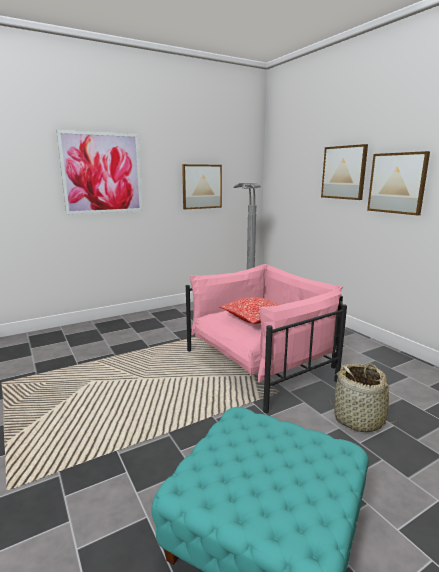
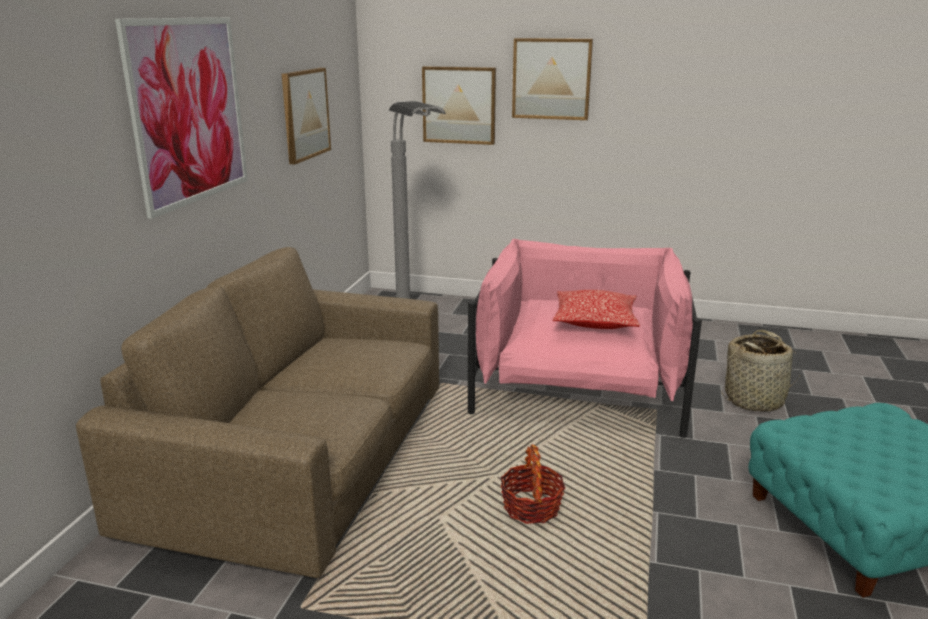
camera: 45 degrees left, 5 degrees up
(104, 338) = (301, 456): none -> brown sofa
(127, 398) = (531, 507): none -> basket
(397, 183) = (645, 95): picture -> picture (459, 105)

